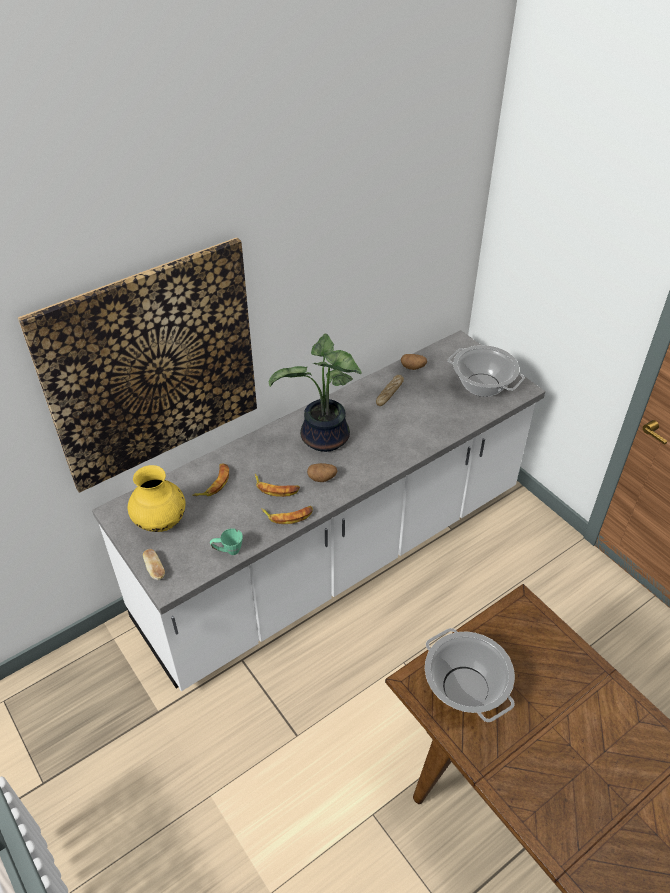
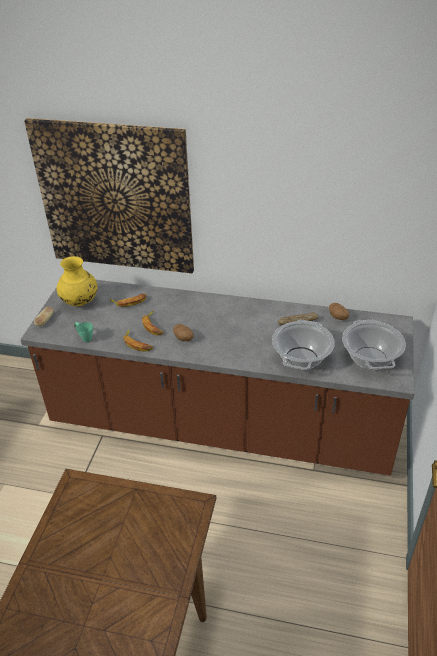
camera: 50 degrees right, 5 degrees down
(324, 439) = (217, 320): potted plant -> none
(335, 555) = (221, 424): white counter -> brown counter
(464, 687) = (92, 513): cooking pot -> cooking pot (301, 358)

